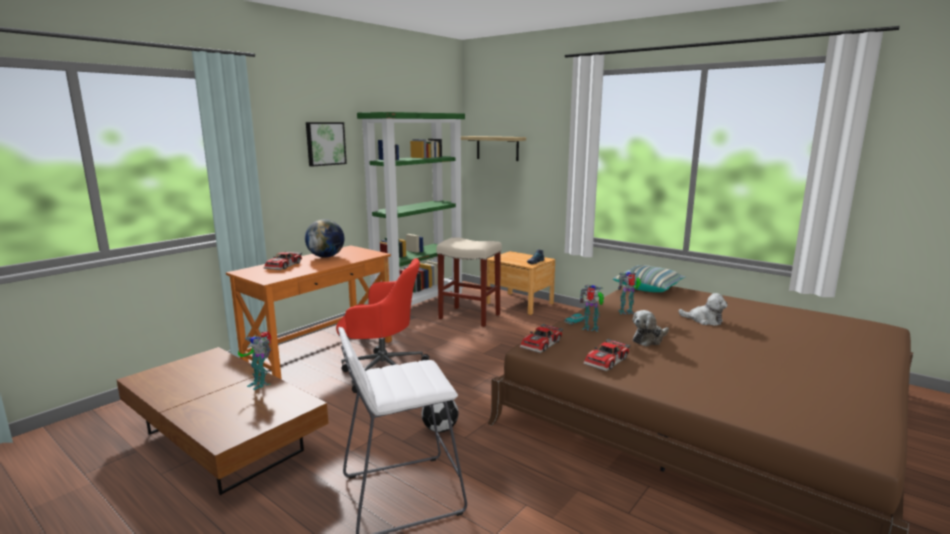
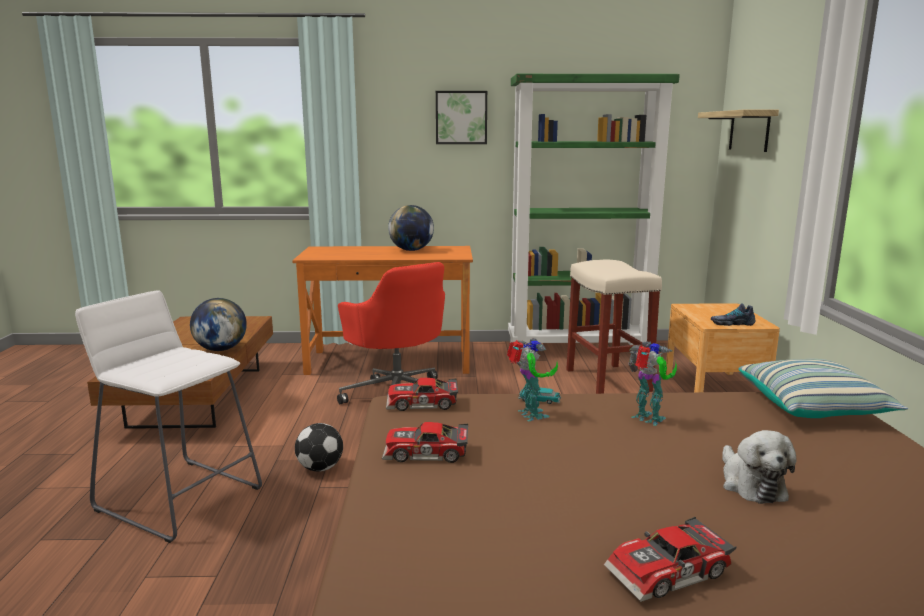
camera: 50 degrees right, 0 degrees up
(260, 383) = (221, 349): toy robot -> globe
(284, 266) = (357, 250): toy car -> toy car (670, 573)
(649, 339) = (558, 460): plush toy -> none

